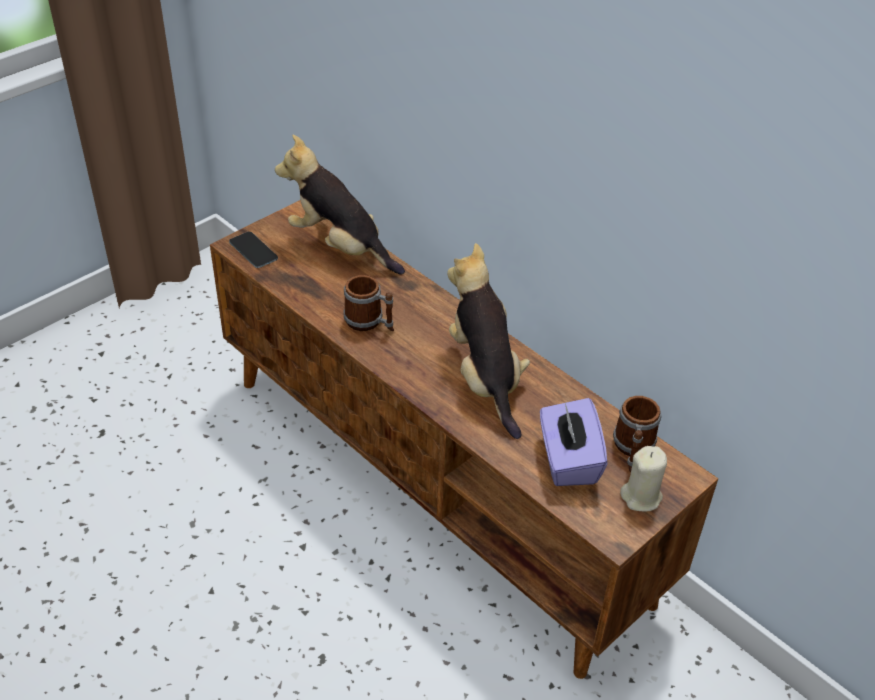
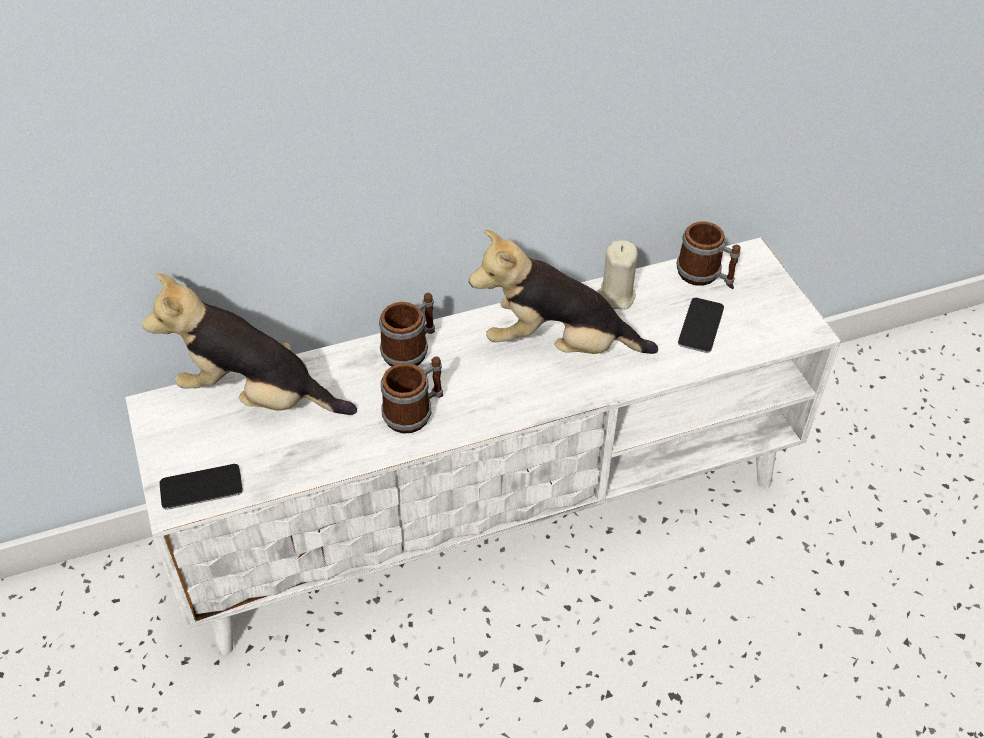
camera: 65 degrees left, 5 degrees up
(340, 247) = (256, 396): plush toy -> plush toy turned 45 degrees clockwise
(428, 302) = (411, 349): none -> mug
(435, 485) = (492, 511): brown tv stand -> white tv stand
(568, 460) = (701, 325): purple tissue box -> phone
(641, 497) = (765, 294): beige candle -> beige candle (615, 296)

